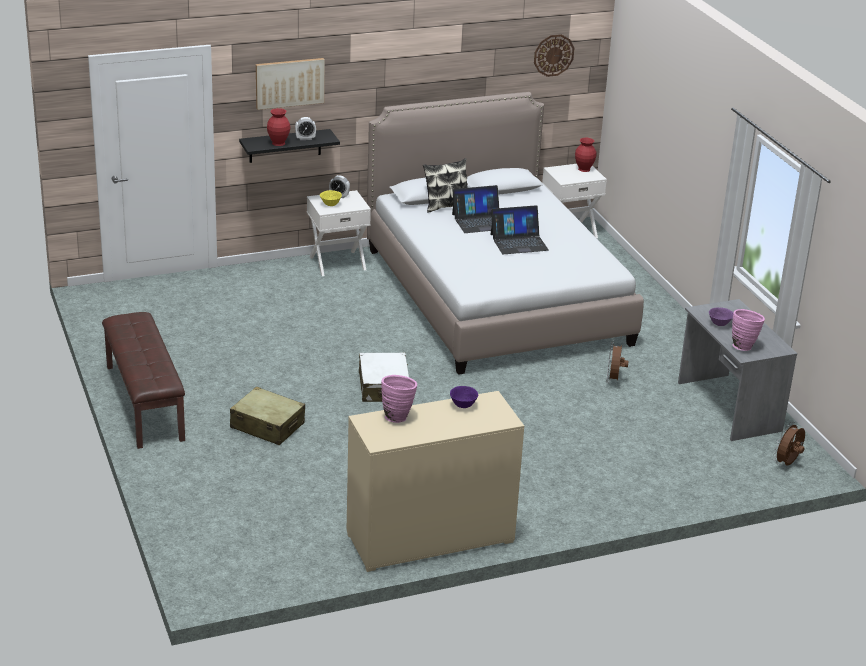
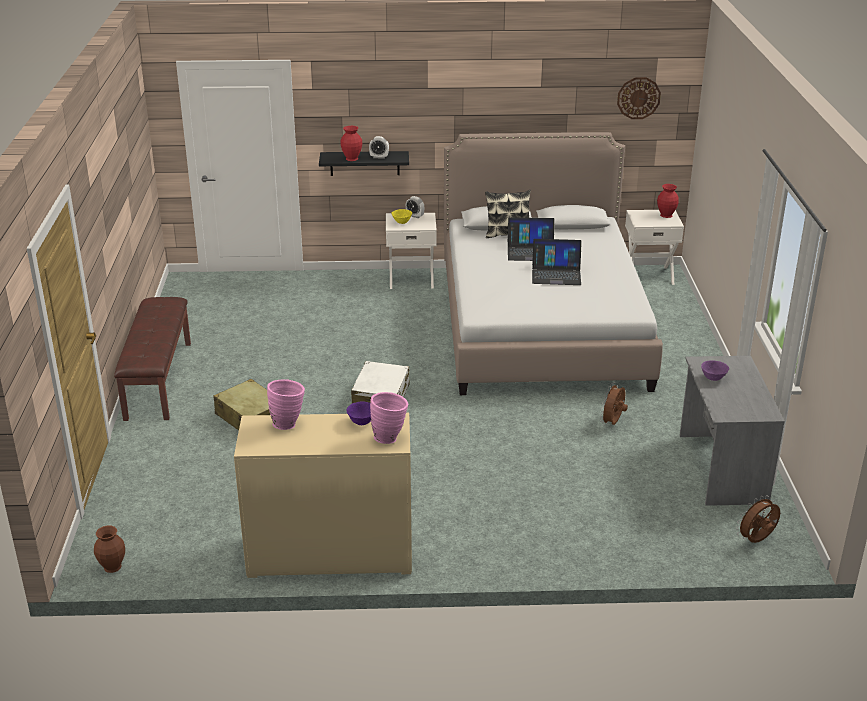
camera: 20 degrees right, 0 degrees up
(230, 585) = (112, 567): none -> brown vase
(289, 83) = (367, 103): picture -> none
(743, 346) = (727, 405): pink vase -> pink vase (390, 437)

